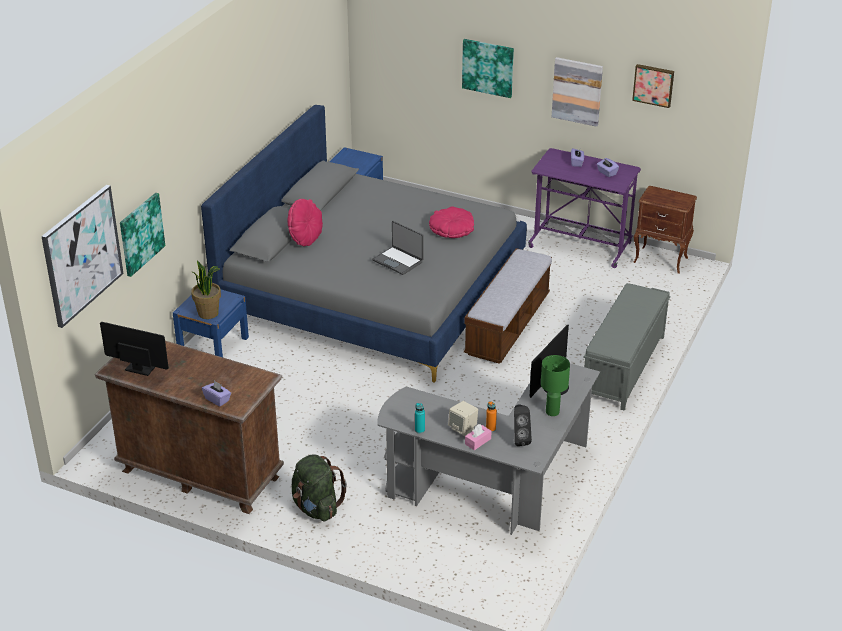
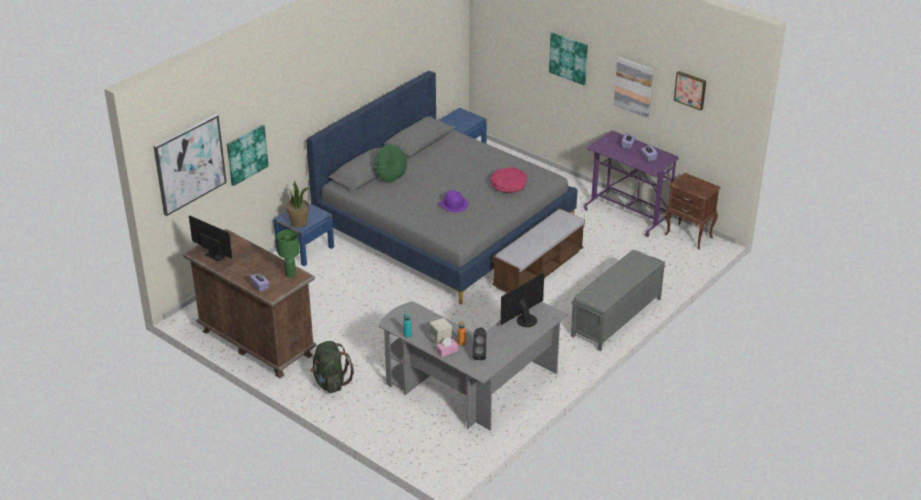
camera: 15 degrees right, 0 degrees up
(306, 240) = (391, 177): pink pillow -> green pillow
(398, 261) = (454, 204): laptop -> purple hat
(552, 411) = (515, 338): green table lamp -> green table lamp (290, 274)

